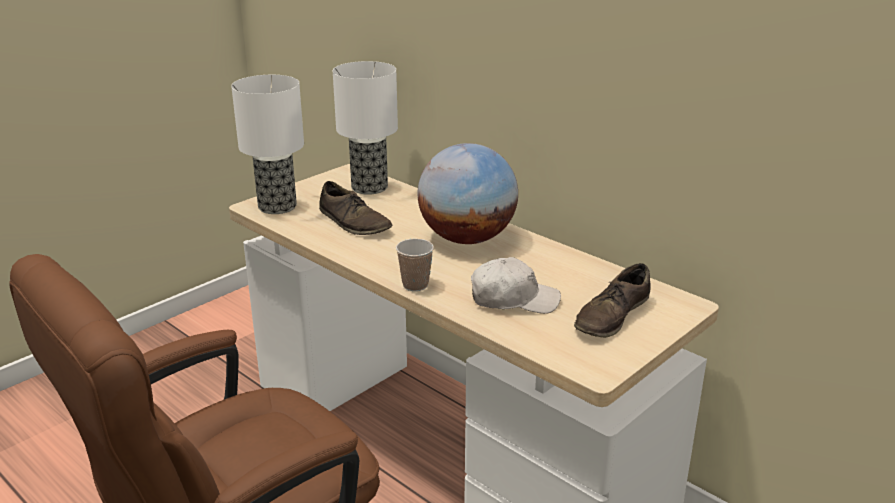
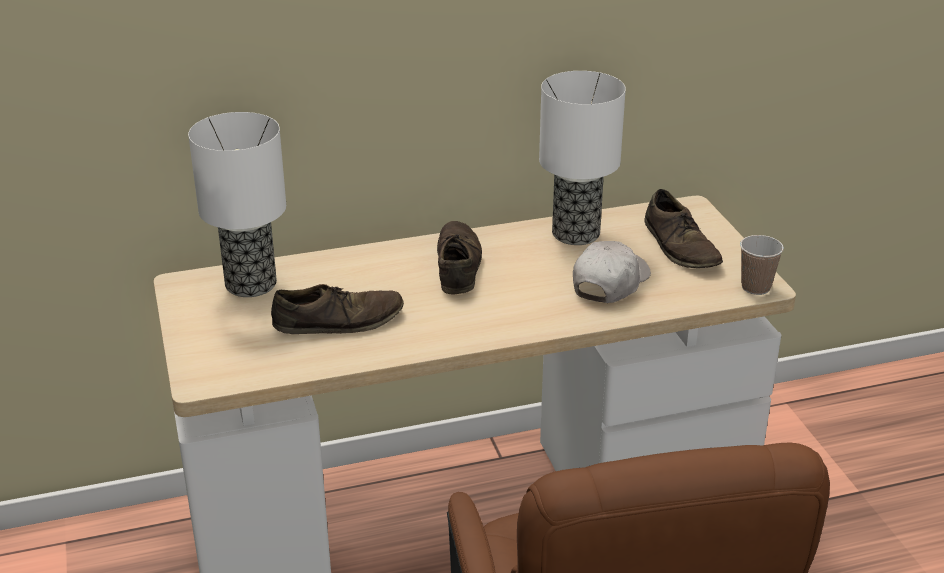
camera: 60 degrees left, 5 degrees up
(278, 206) = (225, 362): table lamp -> table lamp (575, 233)
(415, 285) = (531, 326): cup -> cup (755, 287)
(467, 238) = (457, 266): globe -> brown shoe

